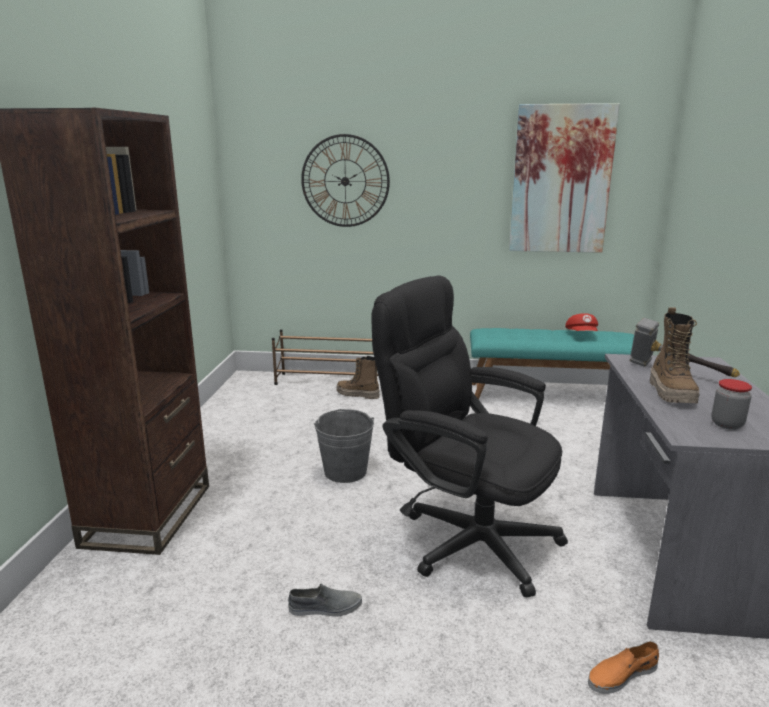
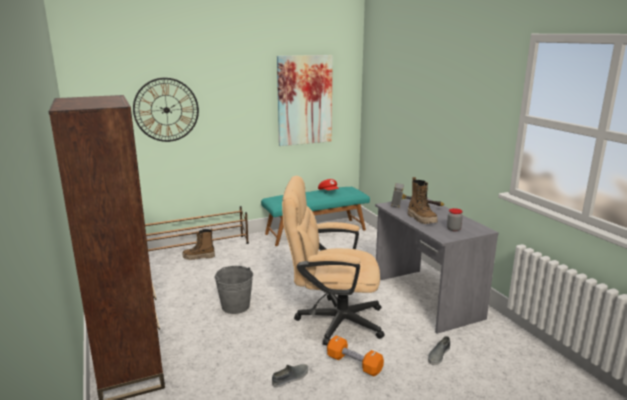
camera: 30 degrees left, 0 degrees up
(443, 626) = (354, 364): none -> orange dumbbell
(466, 537) = (331, 320): black office chair -> beige office chair
(621, 674) = (438, 355): orange shoe -> grey shoe

